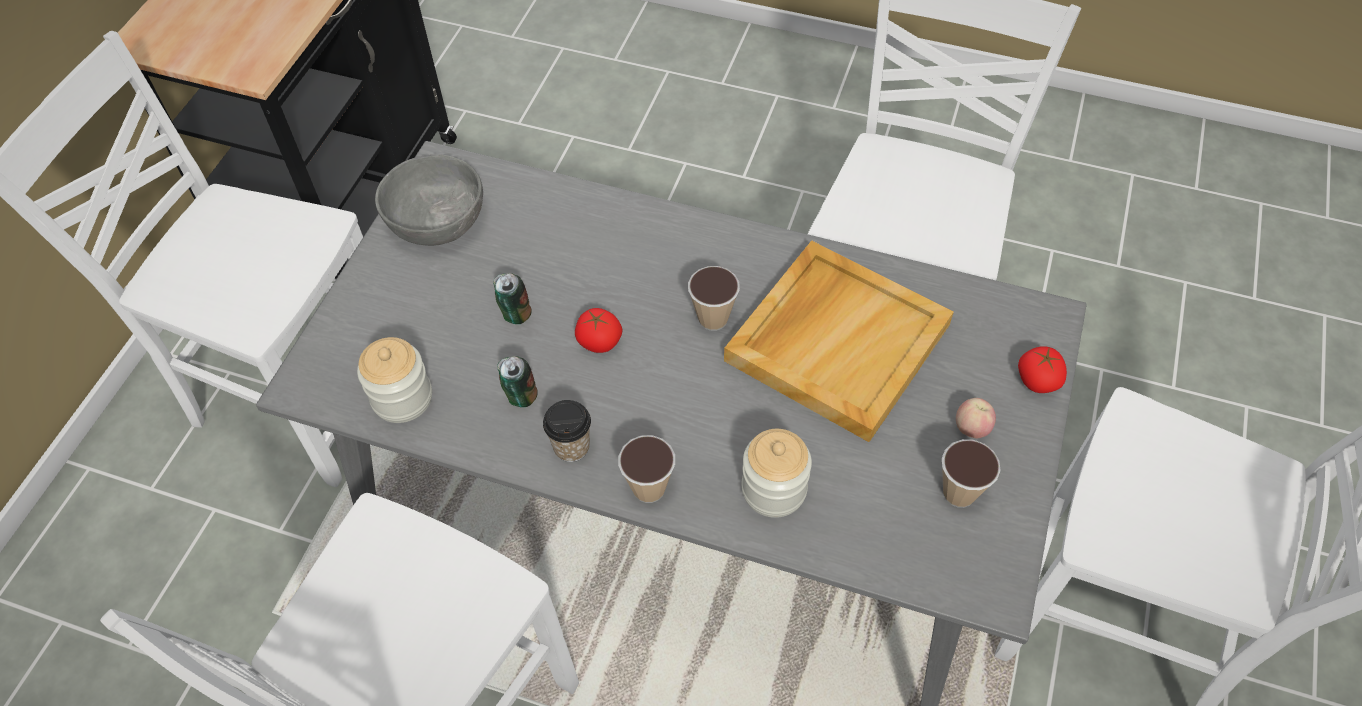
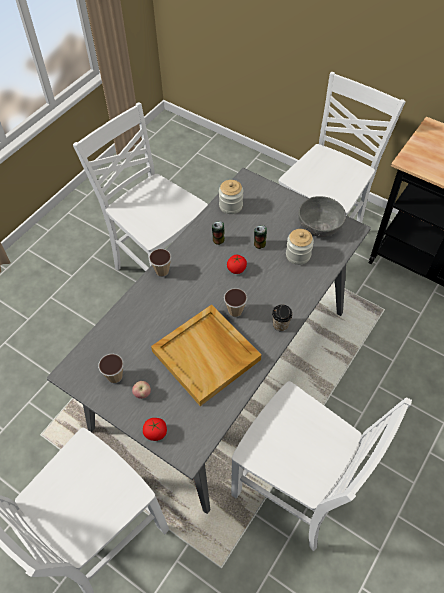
camera: 105 degrees right, 0 degrees up
(571, 447) = (190, 251): cup -> cup (280, 325)
(774, 489) = (145, 311): jar -> jar (298, 255)

